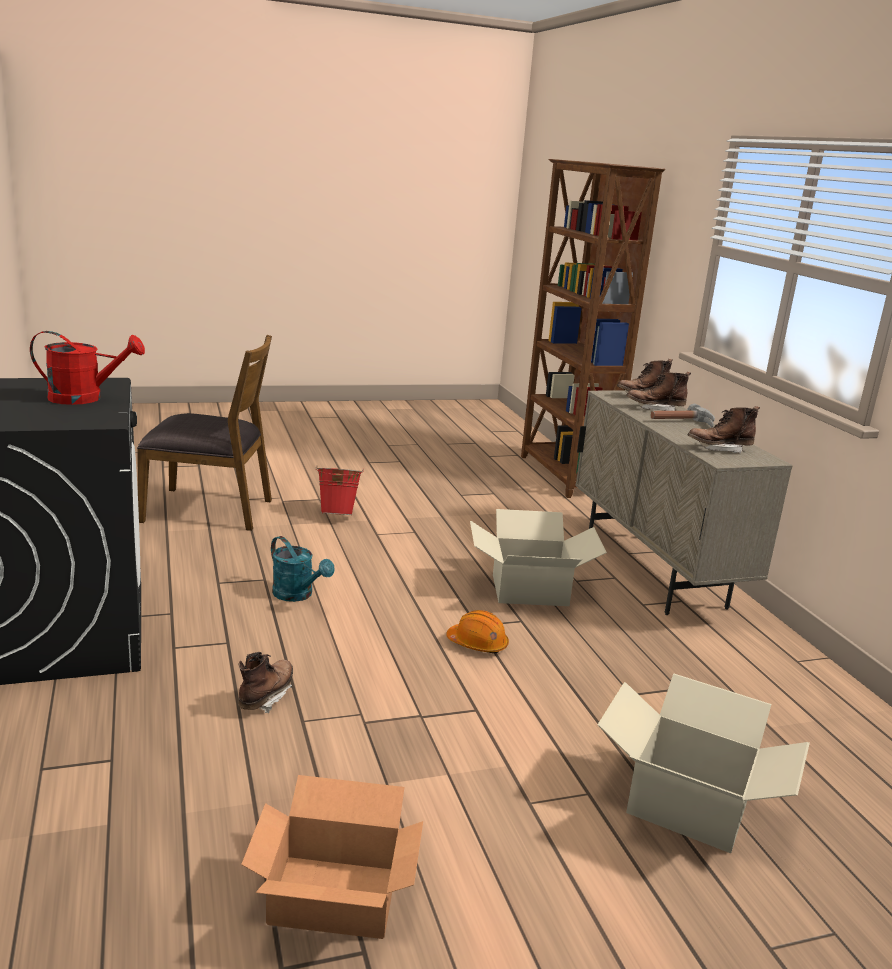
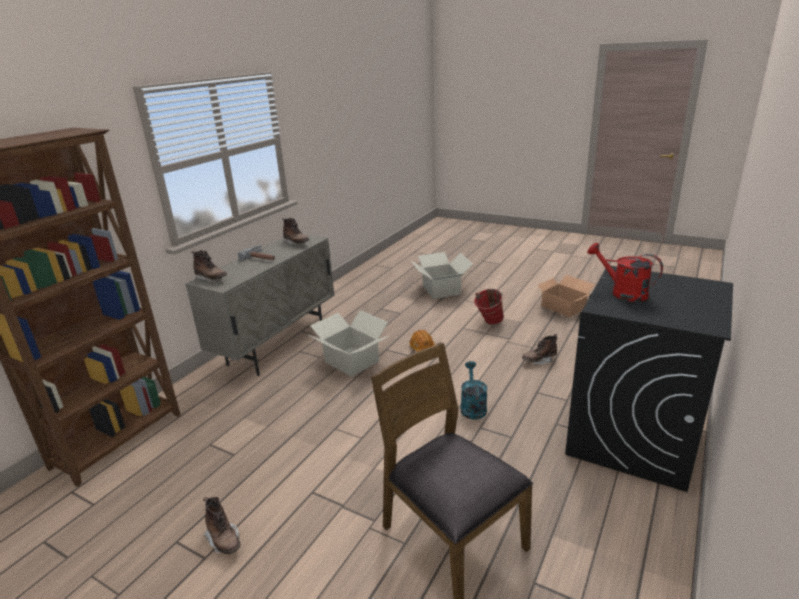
camera: 130 degrees left, 5 degrees up
(338, 514) = (356, 474): red bucket -> red bucket (489, 323)
(655, 409) = (240, 269): brown boot -> brown boot (224, 540)

